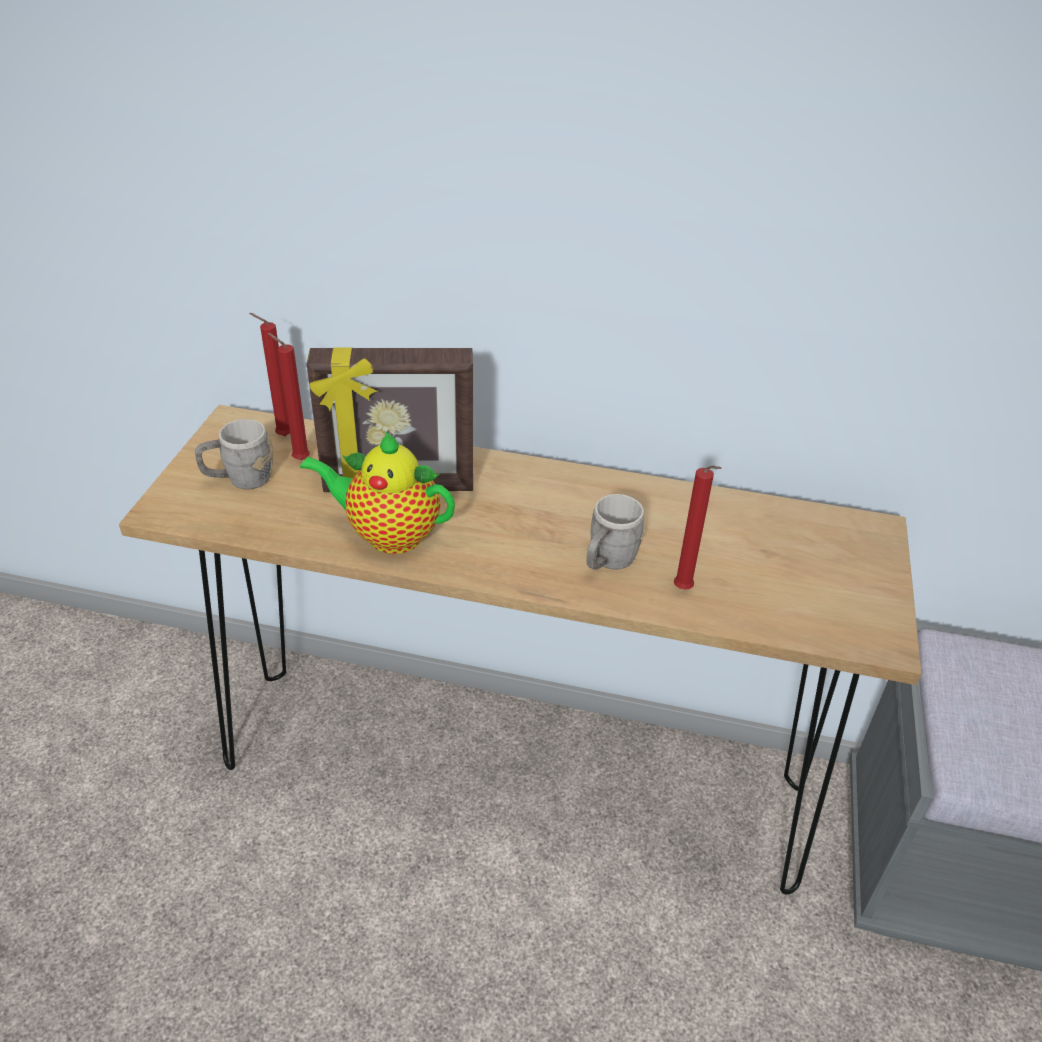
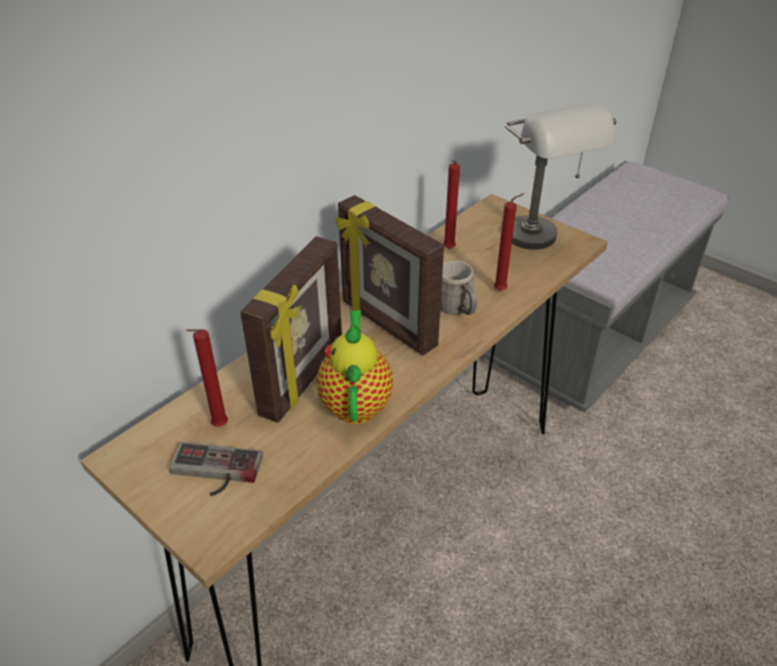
camera: 60 degrees left, 0 degrees up
(240, 480) = (213, 473): grey mug -> game controller
(281, 436) = (174, 428): red candle -> red candle (448, 249)
(388, 534) = (356, 402): teapot -> teapot turned 135 degrees clockwise
(531, 514) = (387, 325): none -> picture frame
(832, 601) = (542, 244): none -> grey table lamp

